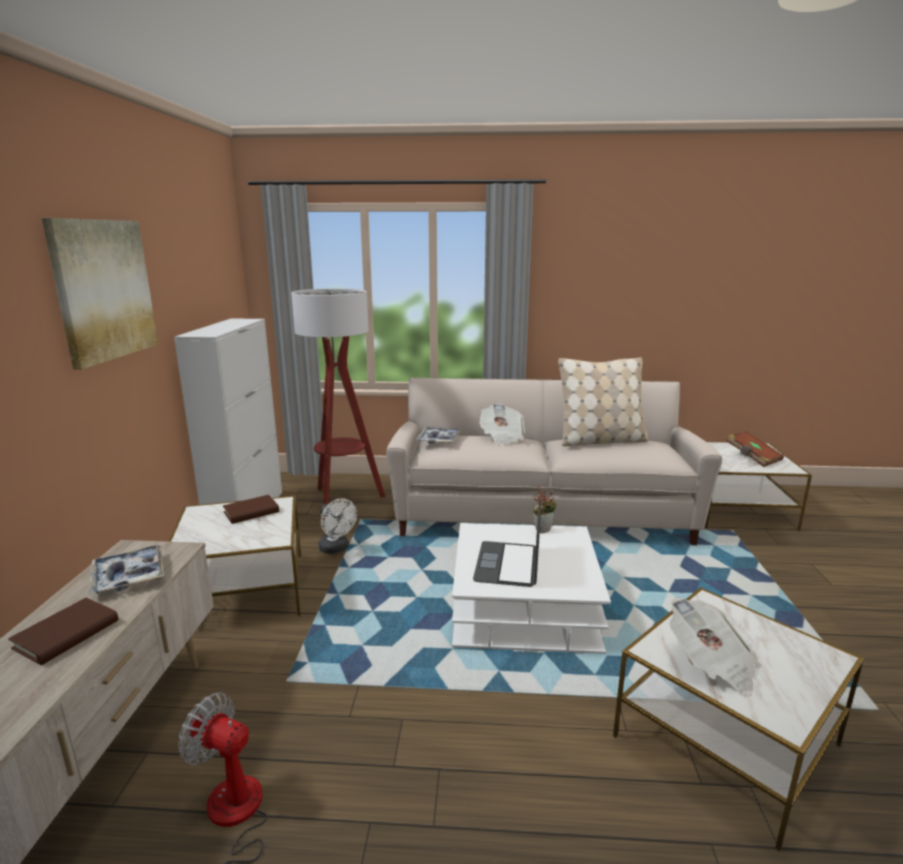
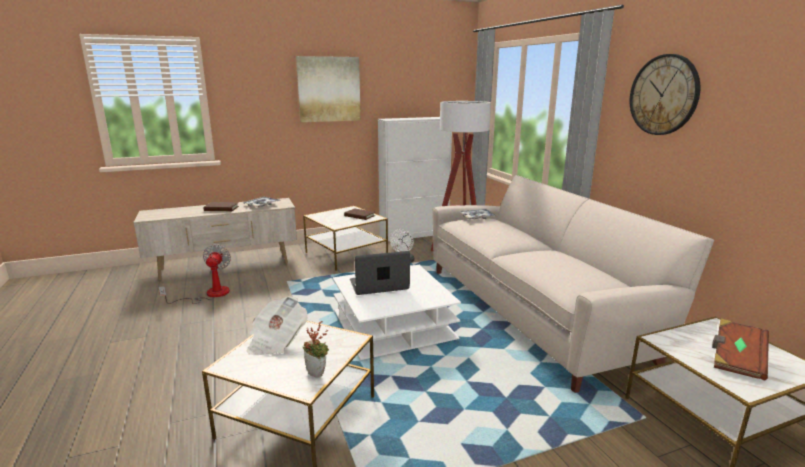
camera: 65 degrees right, 0 degrees up
(501, 437) = (512, 230): newspaper -> none
(543, 529) = (437, 288): potted plant -> potted plant (318, 373)
(590, 269) = (663, 95): none -> wall clock
(600, 440) = (565, 259): beige pillow -> none

